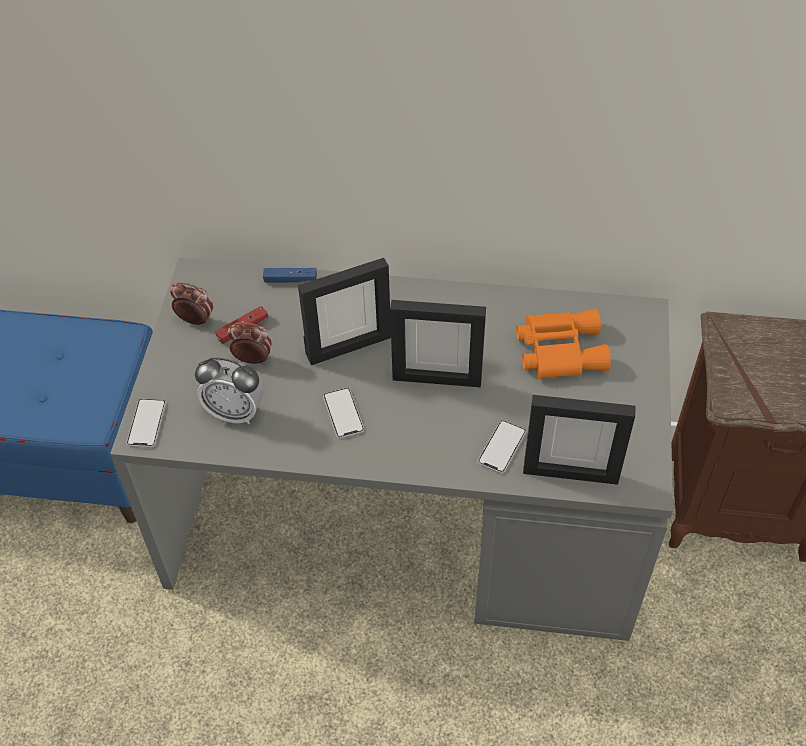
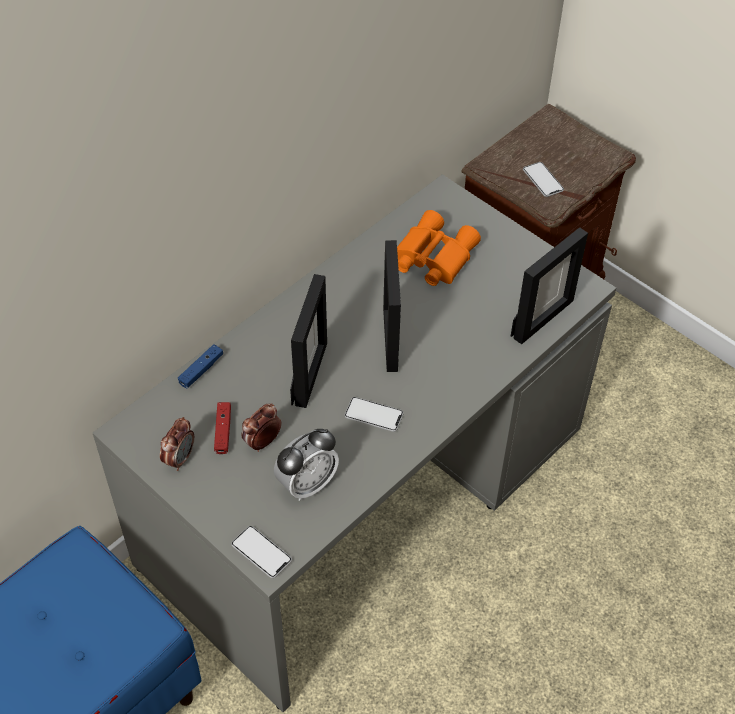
camera: 55 degrees left, 0 degrees up
(195, 320) = (179, 458): alarm clock -> alarm clock turned 150 degrees clockwise
(437, 377) = (392, 339): picture frame -> picture frame turned 135 degrees clockwise
(502, 447) = (489, 341): phone -> phone (543, 180)

